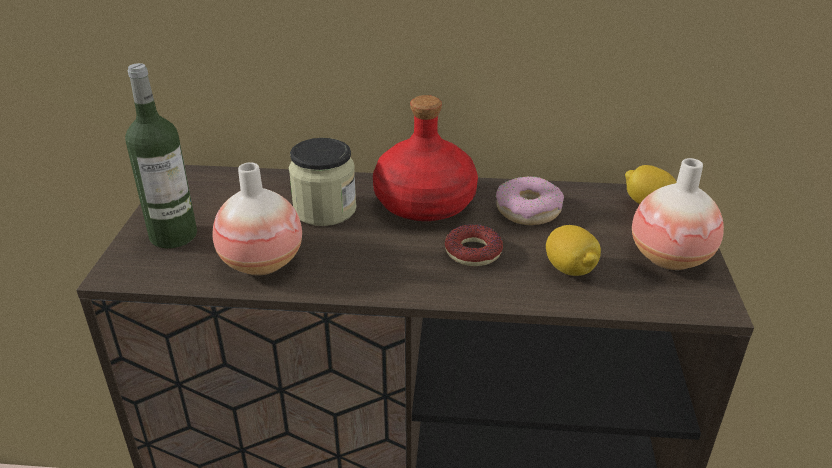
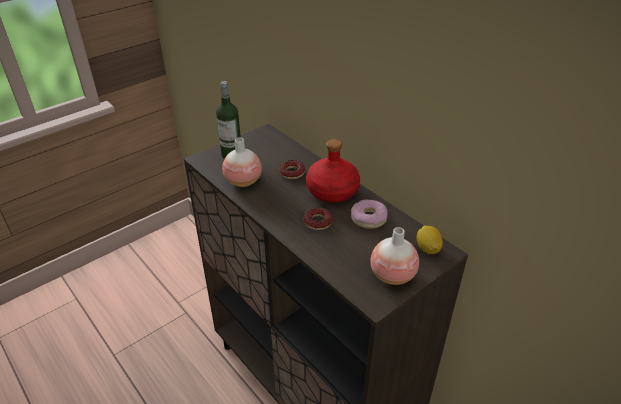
camera: 45 degrees right, 5 degrees up
(325, 210) = (292, 172): jar -> donut
(570, 269) = (343, 252): lemon -> none

